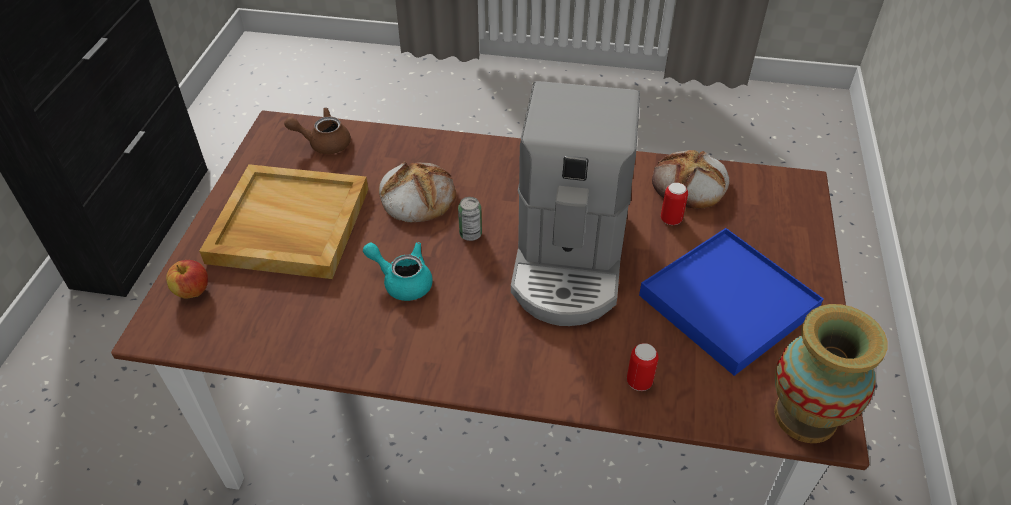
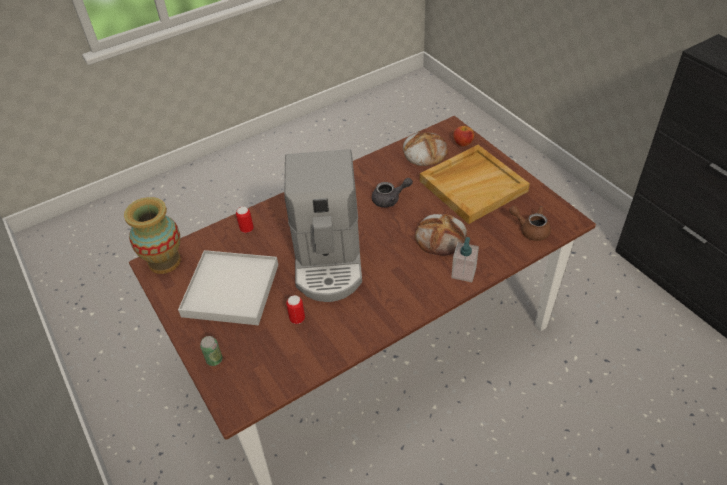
camera: 140 degrees right, 0 degrees up
(324, 143) = (530, 229): brown teapot -> brown teapot turned 105 degrees counterclockwise
(402, 281) = (390, 199): turquoise teapot -> grey teapot
(449, 151) = (463, 272): none -> soap dispenser
(470, 234) = (389, 238): can -> can (214, 360)
(569, 259) = (328, 259): coffee machine -> coffee machine turned 150 degrees counterclockwise
(690, 185) = (306, 352): bread -> bread (424, 152)
(727, 304) = (231, 290): blue tray -> white tray

